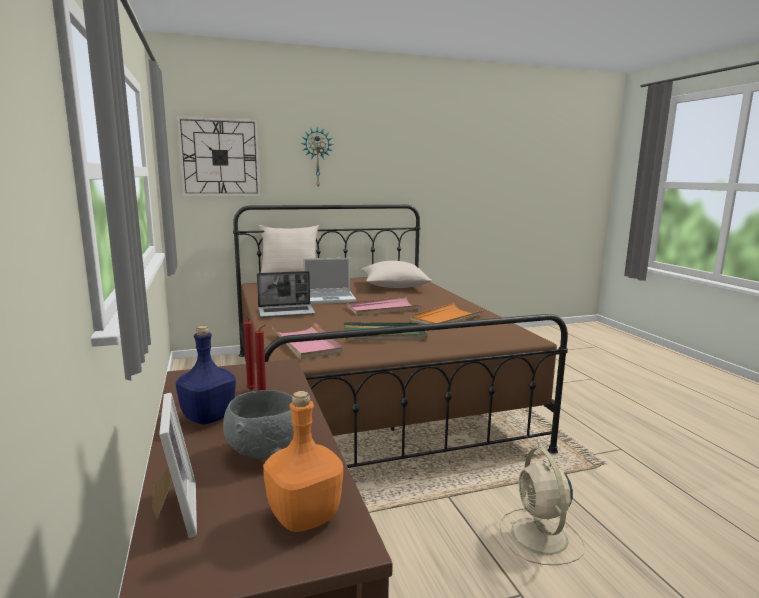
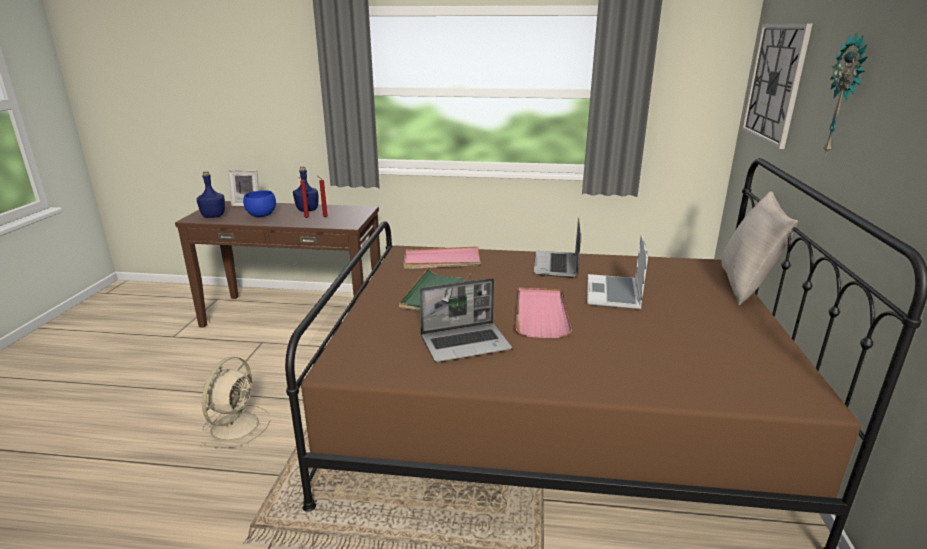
camera: 115 degrees right, 10 degrees up
(265, 451) = (262, 215): grey bowl -> blue bowl
(303, 515) = (214, 216): orange bottle -> blue bottle
(394, 286) = (701, 358): beige pillow -> none
(446, 318) = (466, 343): orange tray -> laptop
(540, 537) = (236, 425): beige fan -> beige fan turned 90 degrees clockwise

